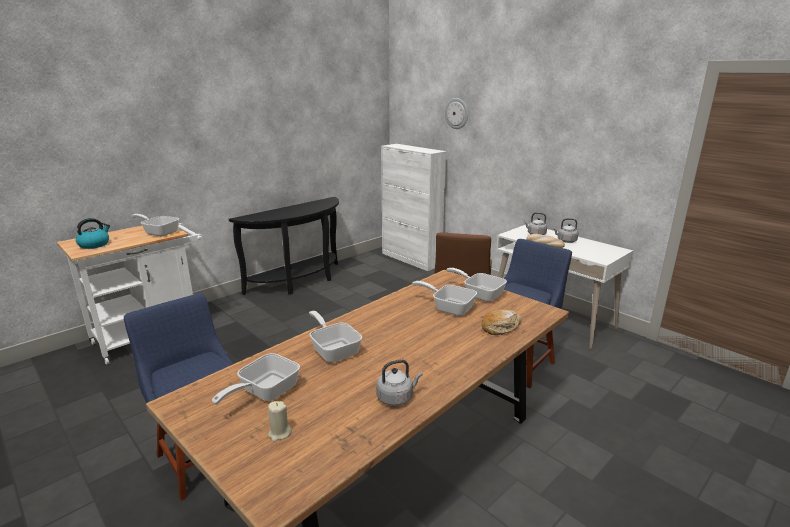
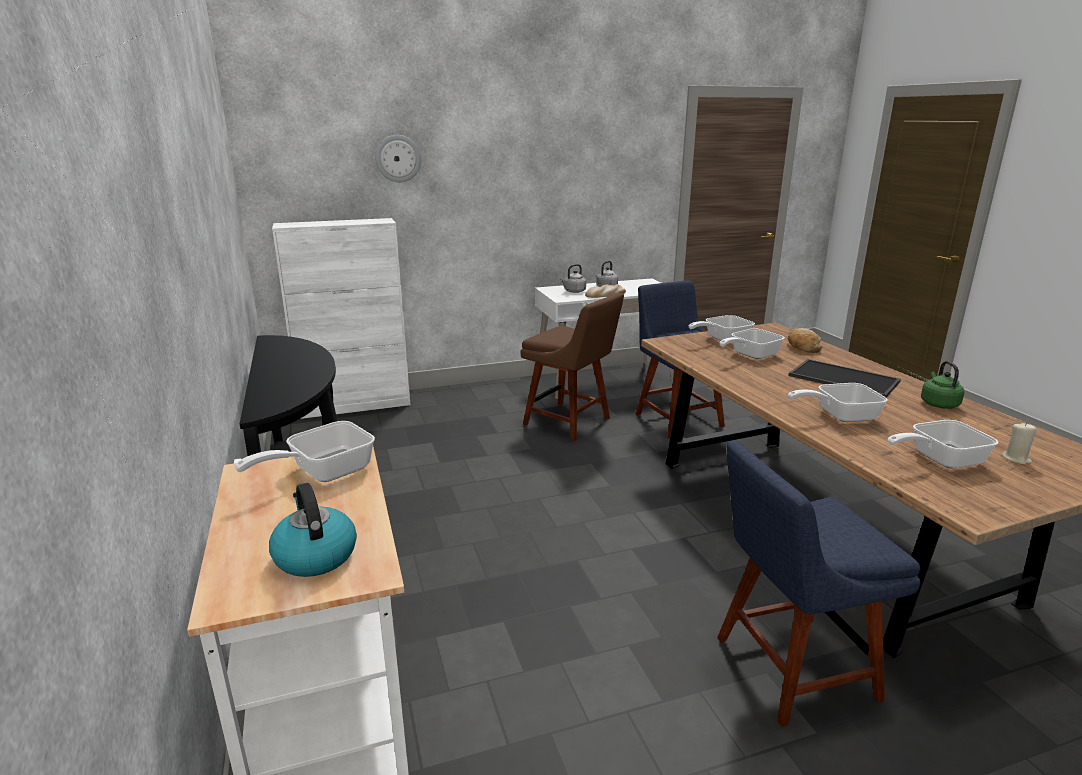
camera: 65 degrees left, 0 degrees up
(264, 392) = (939, 459): frying pan -> frying pan turned 105 degrees clockwise
(396, 397) = (938, 403): grey kettle -> green kettle
(425, 348) = (842, 379): none -> tray

